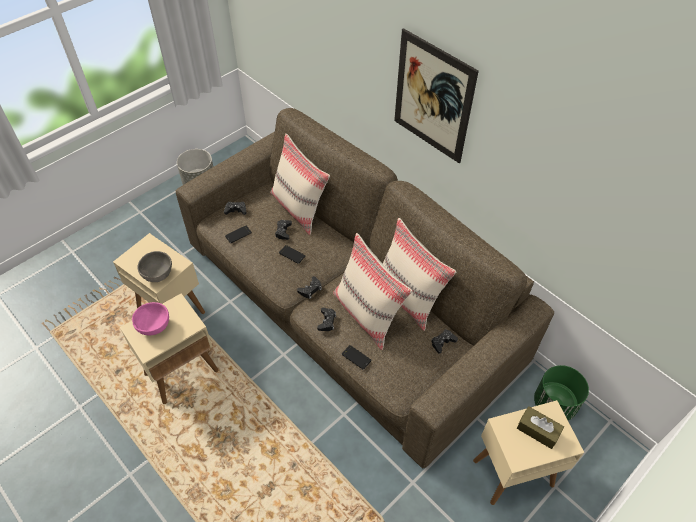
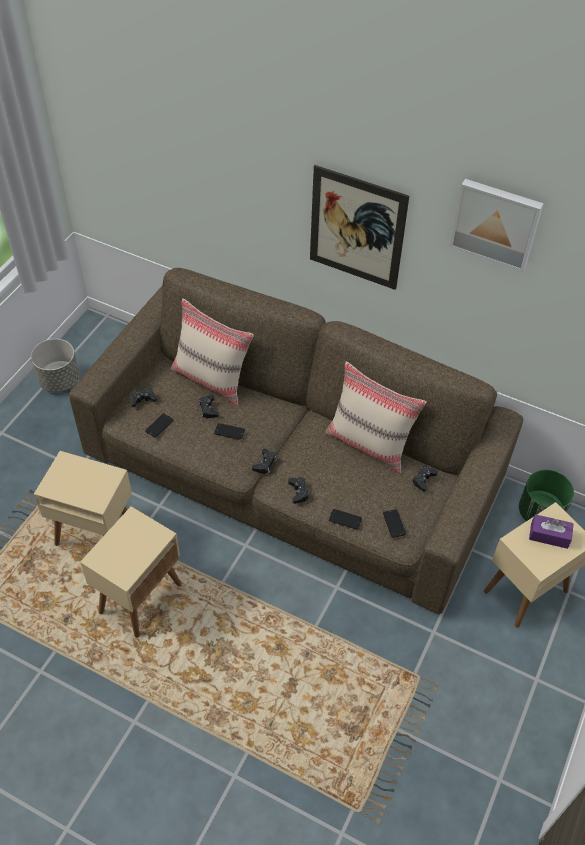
camera: 20 degrees left, 0 degrees up
(154, 326) = (118, 549): pink bowl -> none
(157, 275) = (94, 494): grey bowl -> none
(367, 314) = (338, 472): beige pillow -> none
(398, 374) = (394, 523): none -> phone
(538, 430) = (549, 535): brown tissue box -> purple tissue box
(553, 111) = (496, 223): none -> picture

